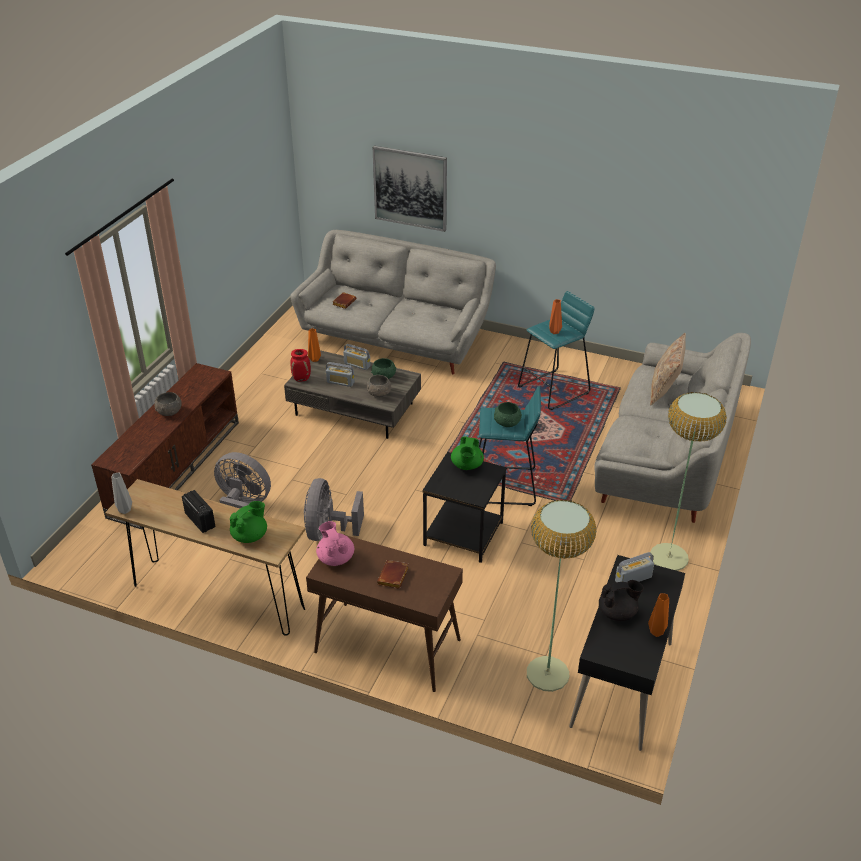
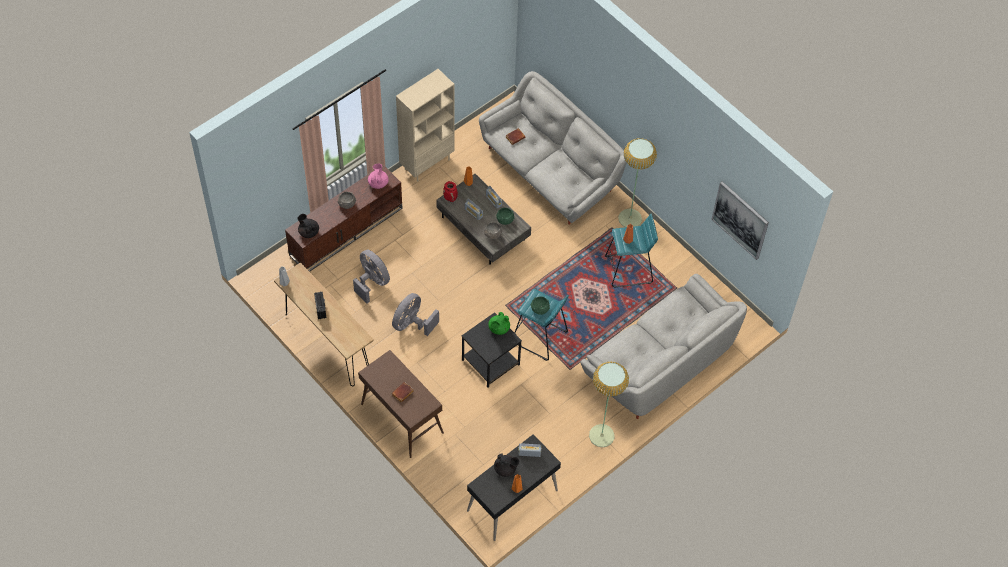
camera: 25 degrees right, 20 degrees up
(129, 456) = (308, 232): none -> black teapot
(244, 375) = (427, 163): none -> beige bookcase
(250, 536) = (341, 332): green teapot -> none
(335, 558) = (379, 367): pink teapot -> pink teapot (378, 183)
(410, 188) = (584, 79): picture -> picture (740, 220)
(548, 674) = (477, 476): floor lamp -> floor lamp (630, 218)
(664, 390) = (676, 318): beige pillow -> none

